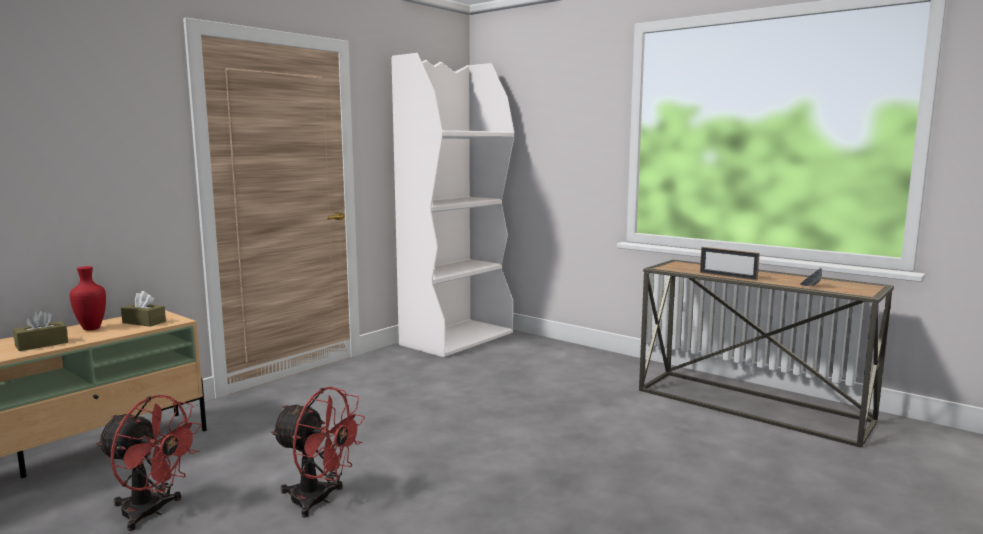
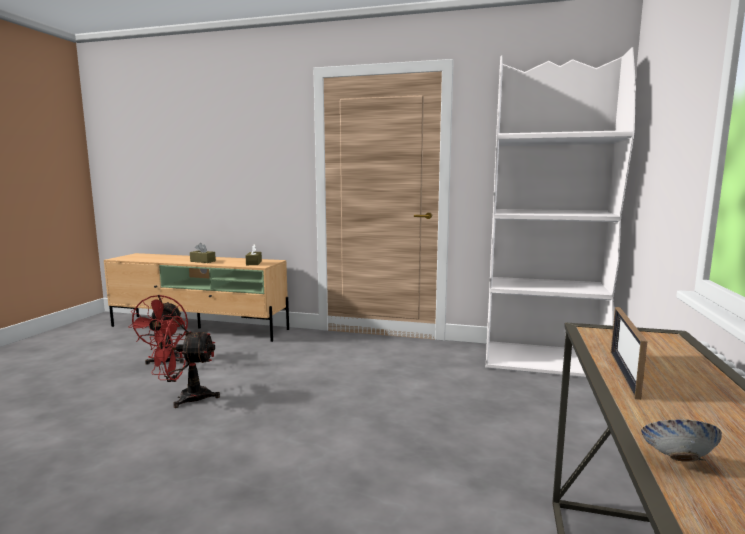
camera: 65 degrees right, 0 degrees up
(91, 328) = (235, 260): red vase -> none
(319, 500) = (186, 397): red fan -> red fan turned 90 degrees clockwise

